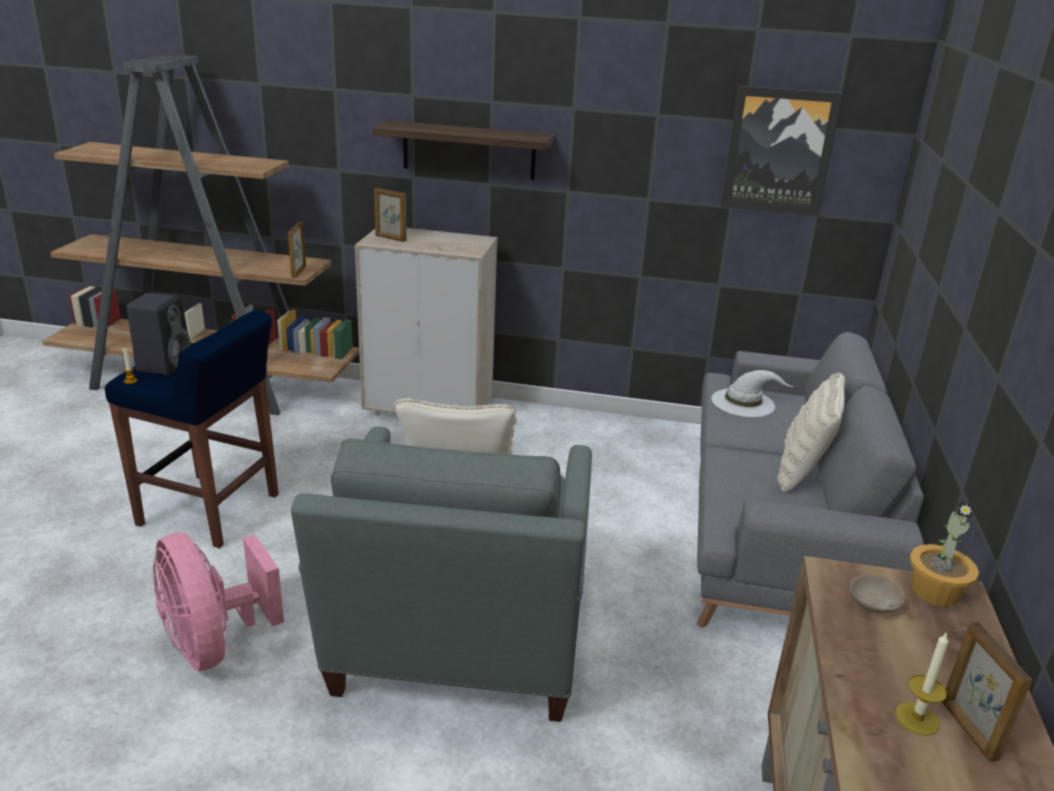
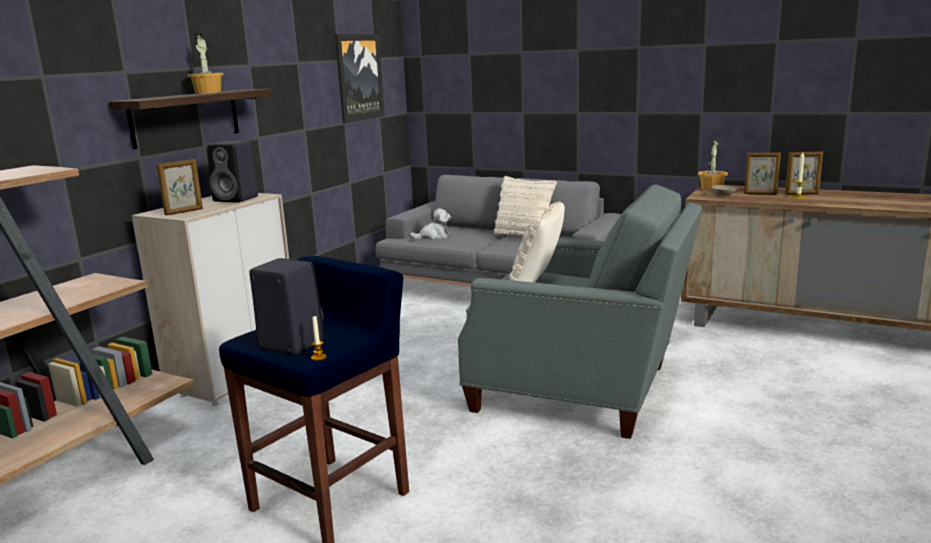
camera: 70 degrees left, 10 degrees down
(214, 644) = (558, 491): pink fan -> none
(298, 272) = (116, 282): picture frame -> picture frame (760, 194)
(451, 246) = (237, 199): none -> black speaker
(479, 131) = (208, 93): none -> potted plant
(744, 402) = (433, 236): white hat -> plush toy

